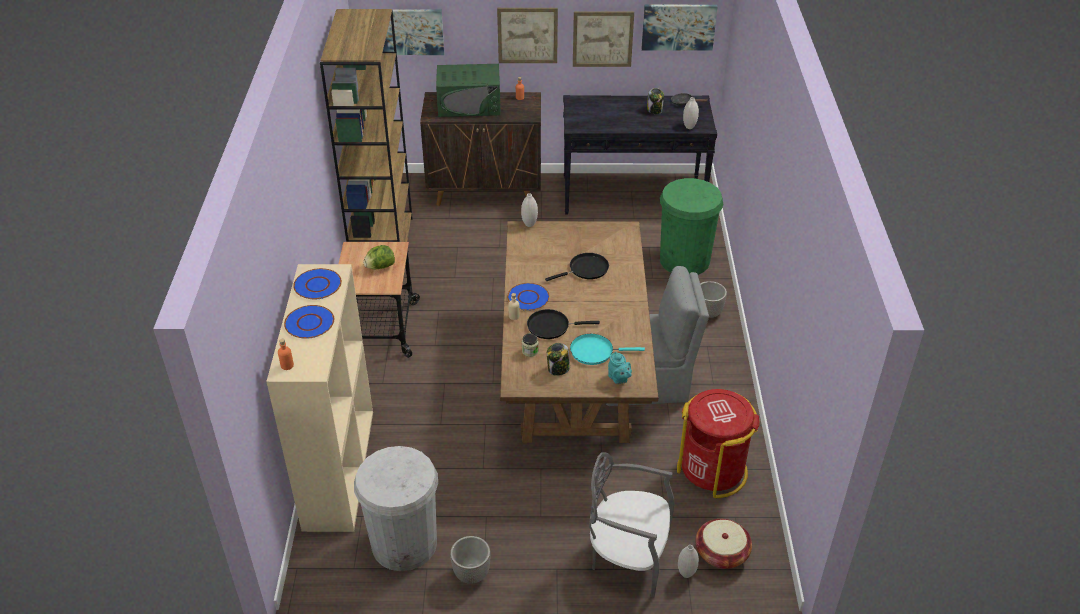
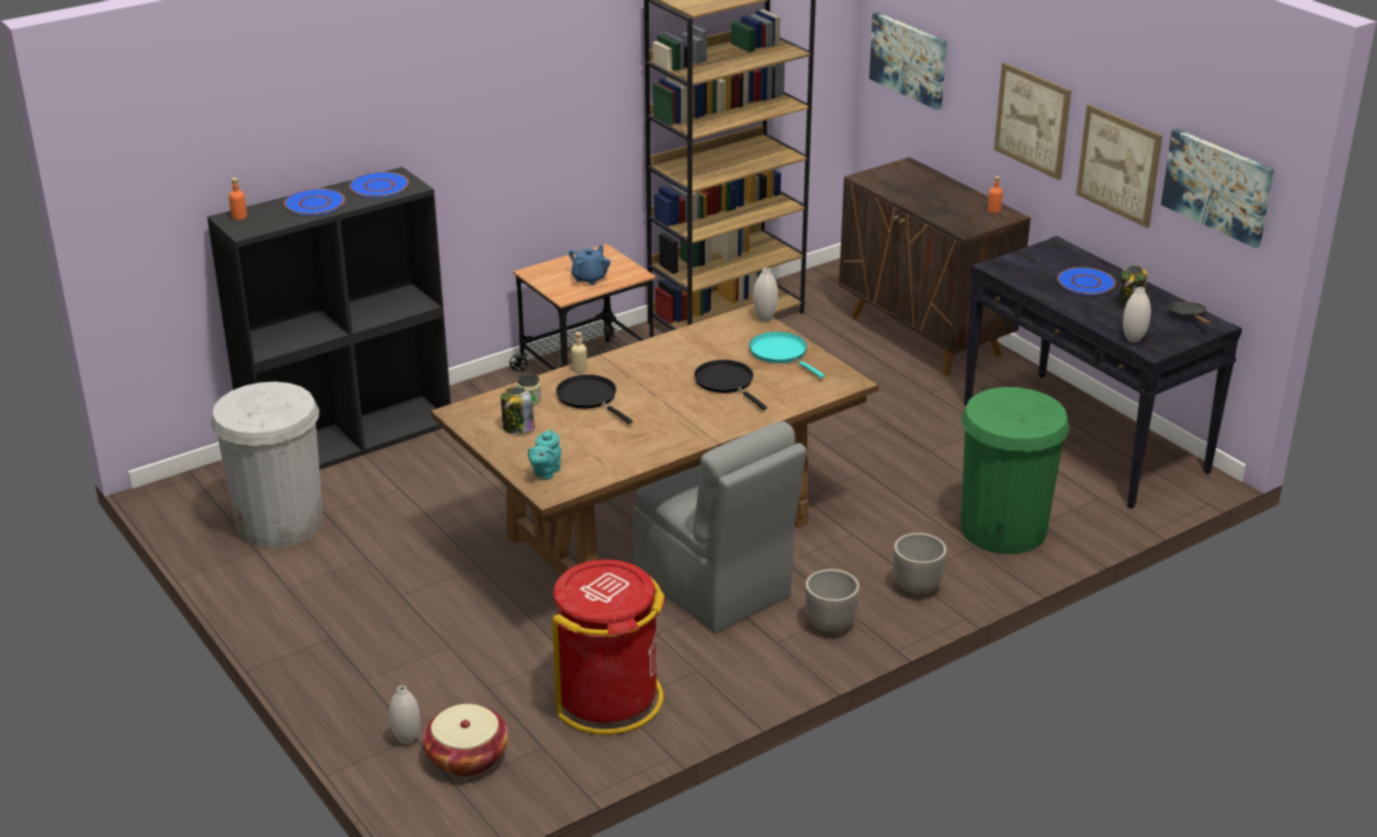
camera: 55 degrees right, 10 degrees down
(338, 468) = (350, 439): beige bookcase -> black bookcase
(380, 267) = (590, 278): lettuce -> blue teapot
(469, 105) = (925, 189): green microwave -> none
(471, 574) = (273, 583): planter -> planter (829, 625)
(528, 298) = (624, 366): blue plate -> blue plate (1086, 283)
(586, 269) = (726, 383): black frying pan -> black frying pan turned 150 degrees counterclockwise
(595, 351) = (577, 441): turquoise frying pan -> turquoise frying pan (781, 353)
(628, 556) = (395, 683): grey chair -> none

